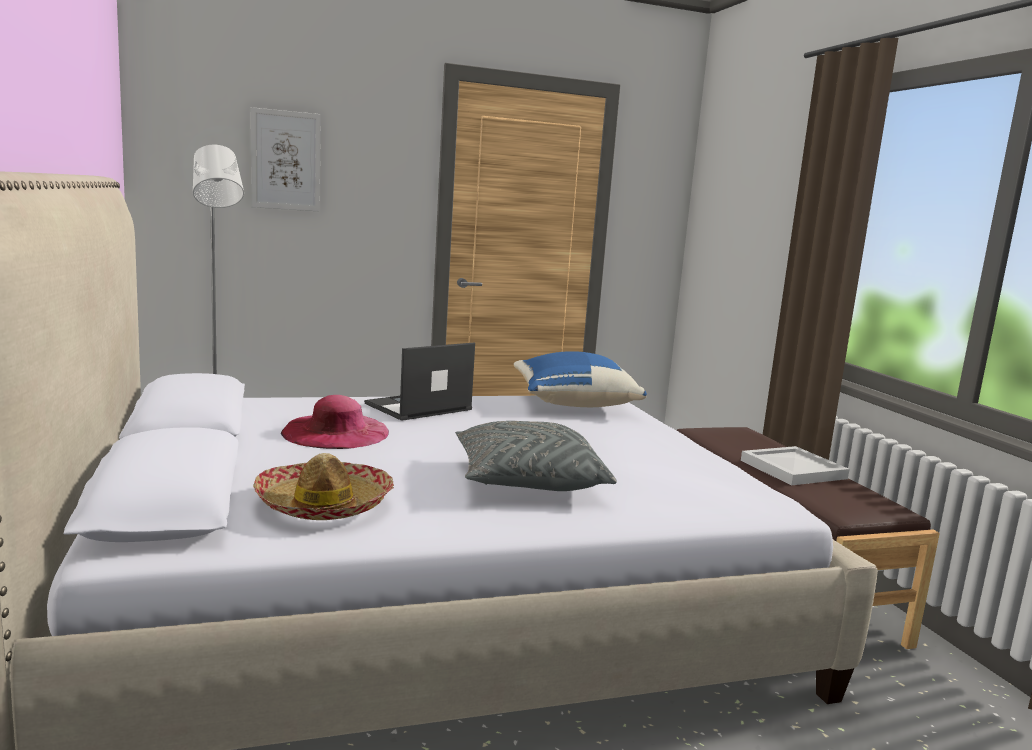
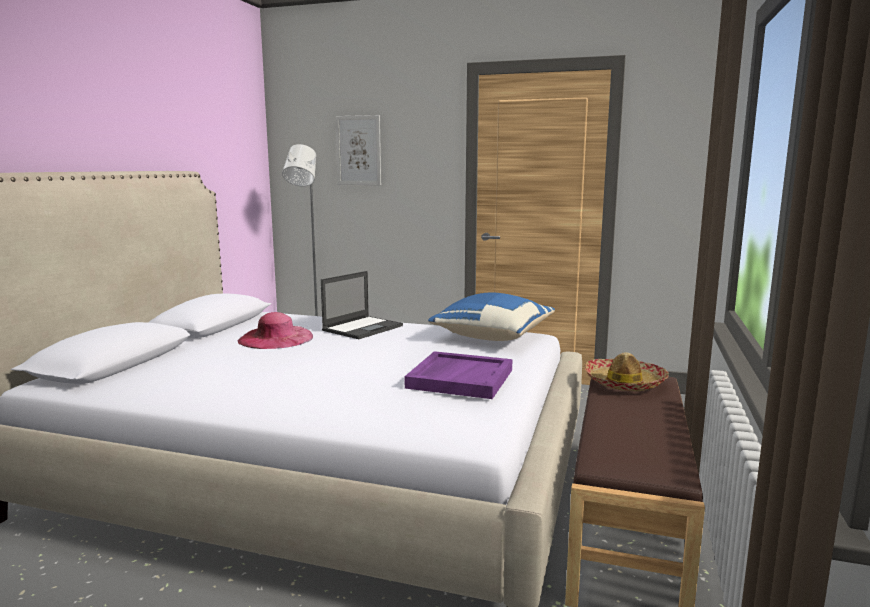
camera: 35 degrees right, 0 degrees up
(324, 504) = (172, 378): hat -> hat (624, 383)
(417, 407) = (363, 328): laptop -> laptop turned 135 degrees clockwise
(527, 481) = (318, 385): grey pillow -> none
(652, 451) = (460, 378): none -> purple tray
(791, 469) = (635, 418): white tray -> none

